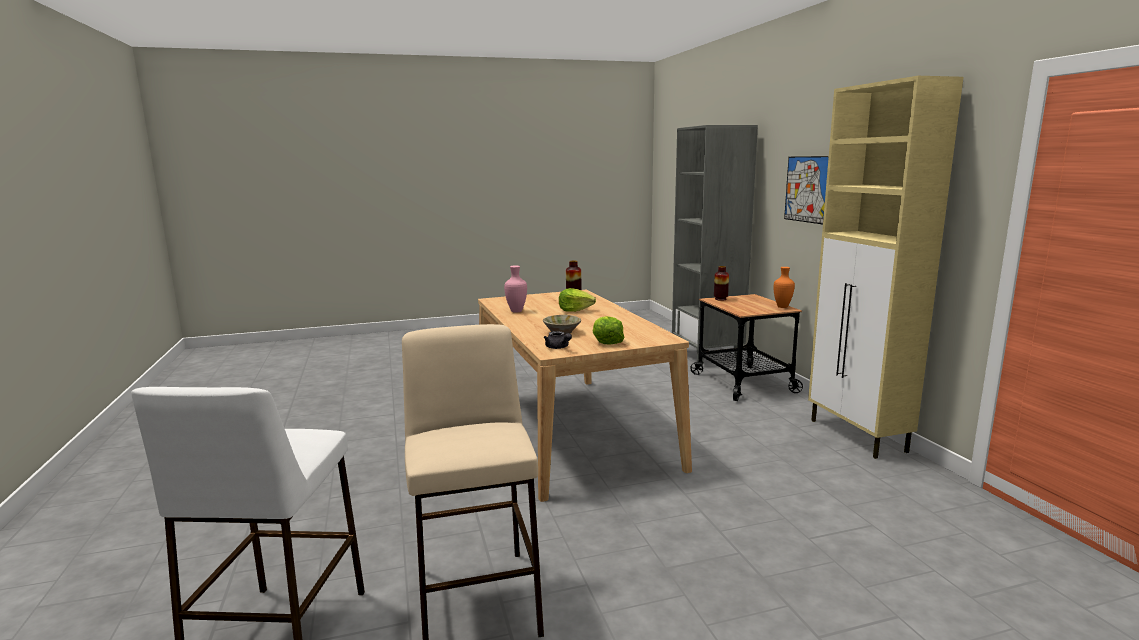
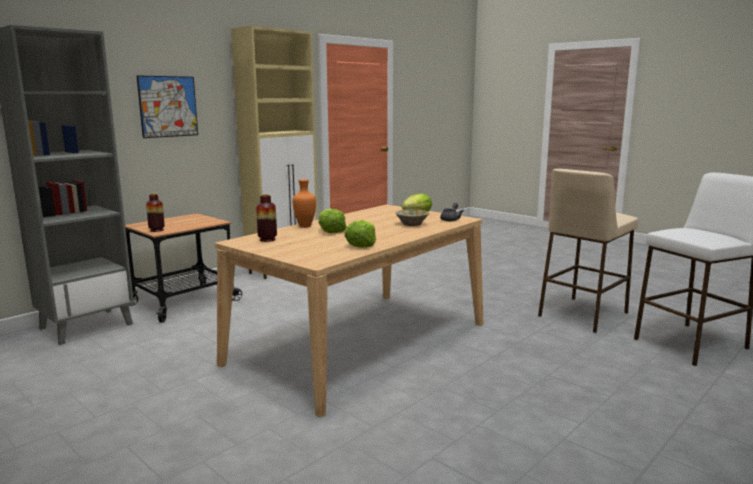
camera: 120 degrees left, 0 degrees up
(516, 311) = (361, 245): pink vase -> lettuce
(782, 307) = (186, 216): orange vase -> orange vase (304, 226)

